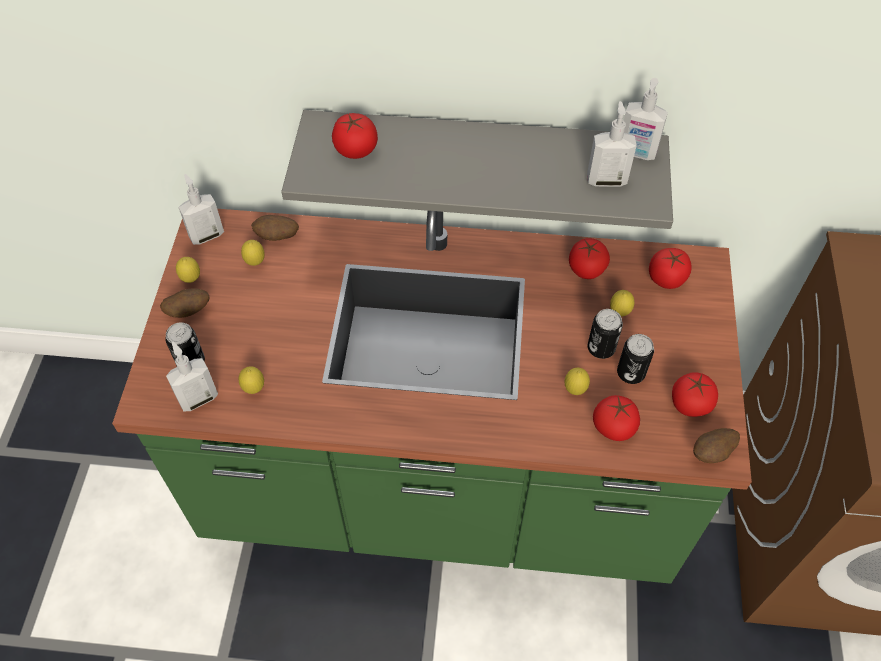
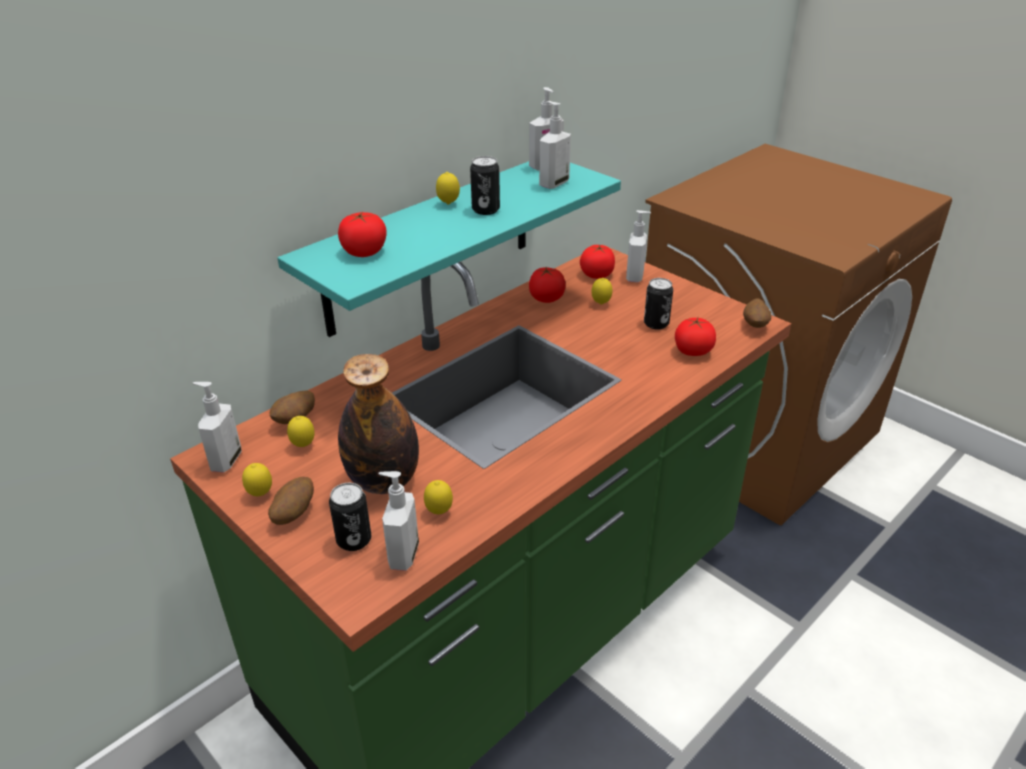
camera: 50 degrees left, 20 degrees down
(259, 334) = (384, 481): none -> bottle
(481, 159) = (430, 244): grey shelf -> turquoise shelf
(574, 390) = (643, 352): lemon -> lemon (448, 204)
(601, 348) = (621, 325): can -> can (485, 210)
(690, 404) = (707, 315): tomato -> none
(696, 309) = (635, 277): none -> soap dispenser

